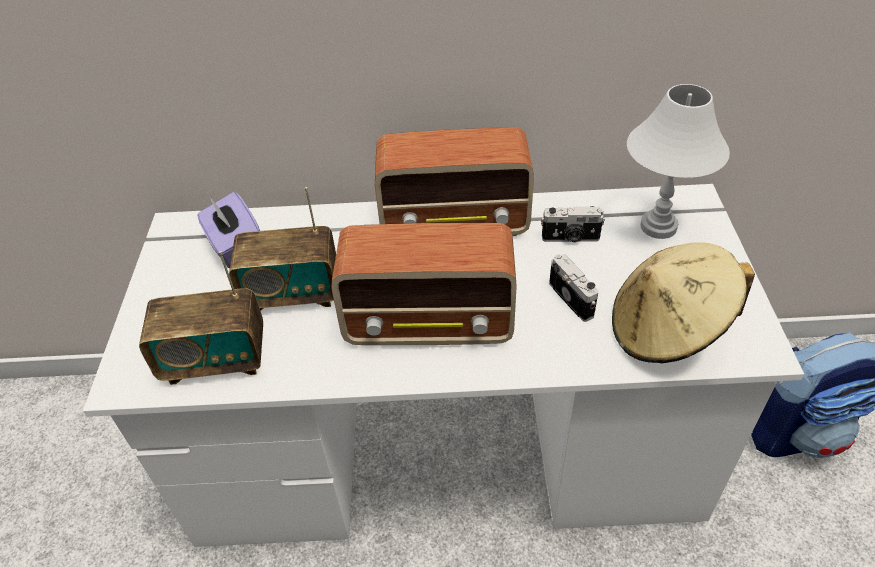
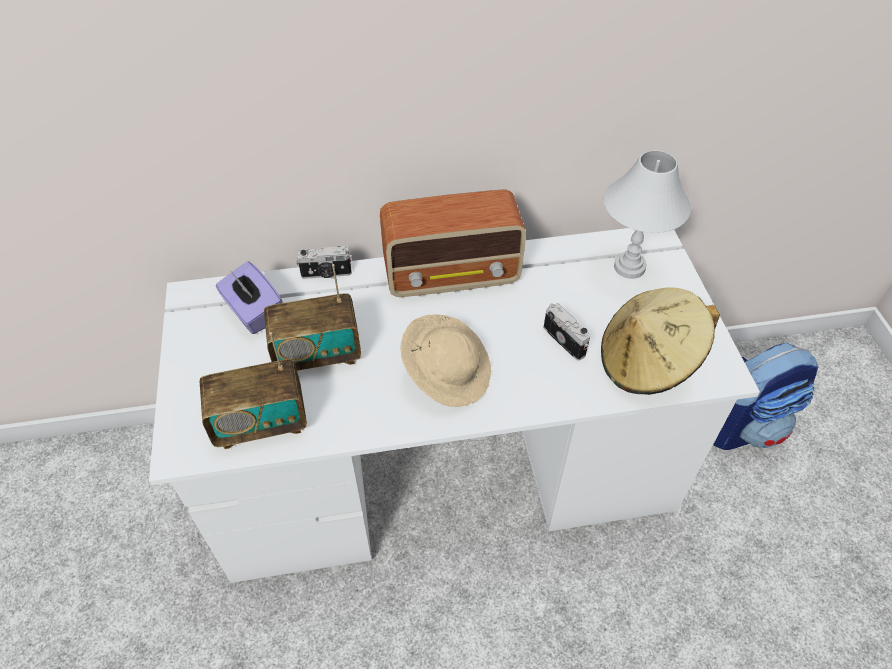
camera: 10 degrees left, 5 degrees up
(431, 324) = (447, 373): radio -> beige hat
(570, 238) = (556, 283): camera -> camera (326, 274)

